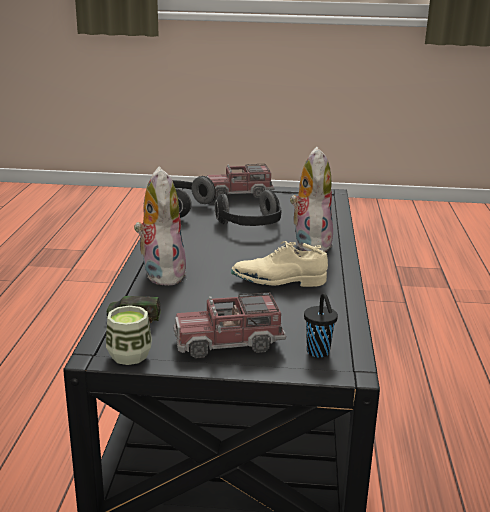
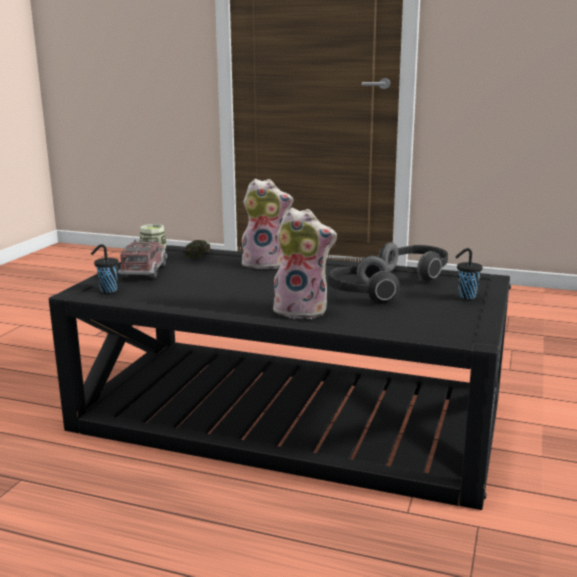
camera: 105 degrees right, 5 degrees down
(239, 193) = (466, 296): toy truck -> black cup
(278, 282) = (224, 292): beige shoe -> none

